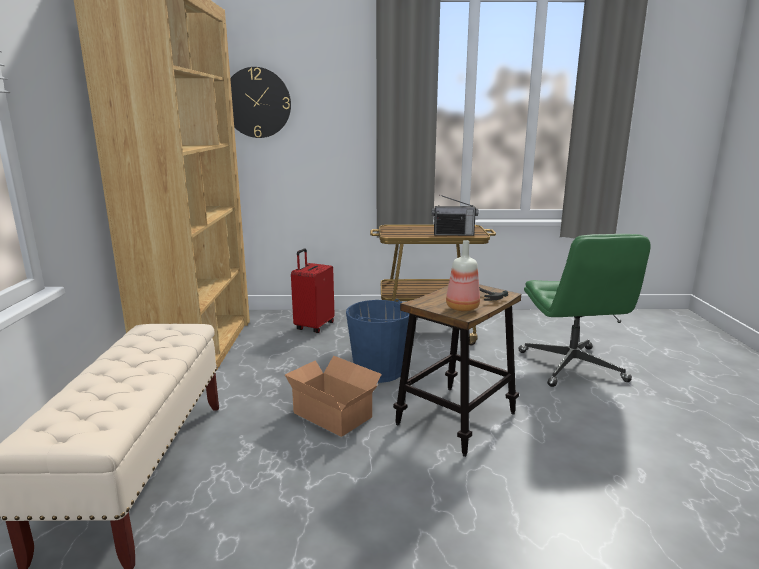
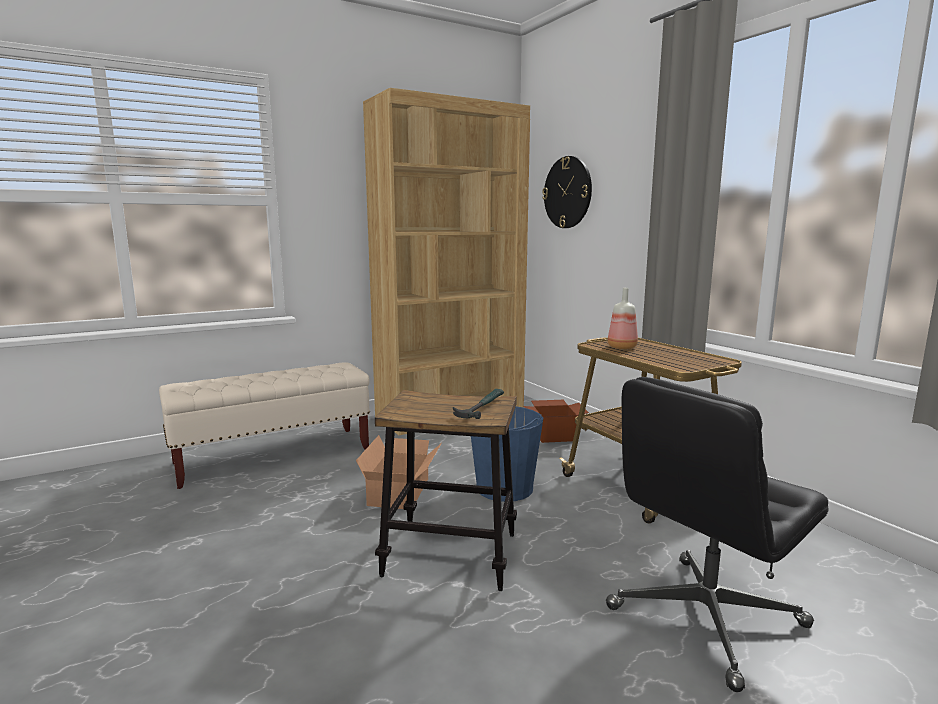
camera: 60 degrees right, 5 degrees down
(313, 326) = (555, 435): red suitcase -> cardboard box
(453, 234) = (654, 359): radio -> none
(461, 307) = (417, 409): bottle -> bottle (621, 347)
(572, 367) = (705, 618): green office chair -> black office chair

